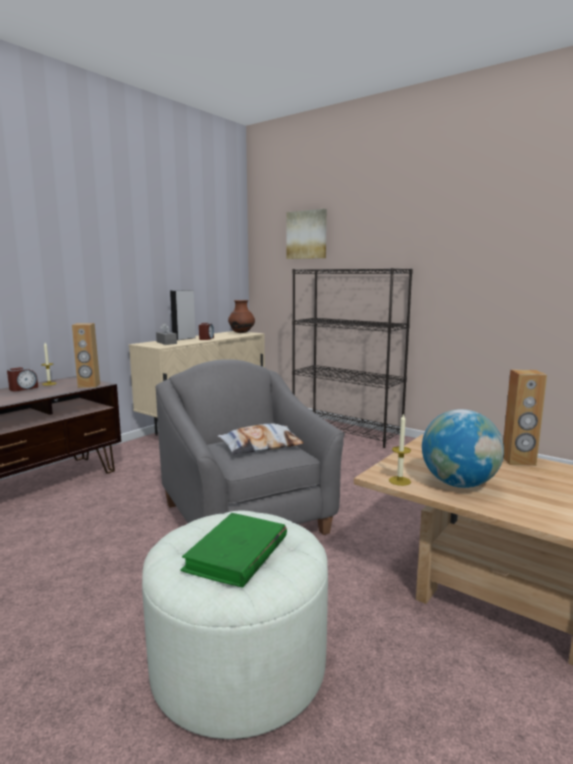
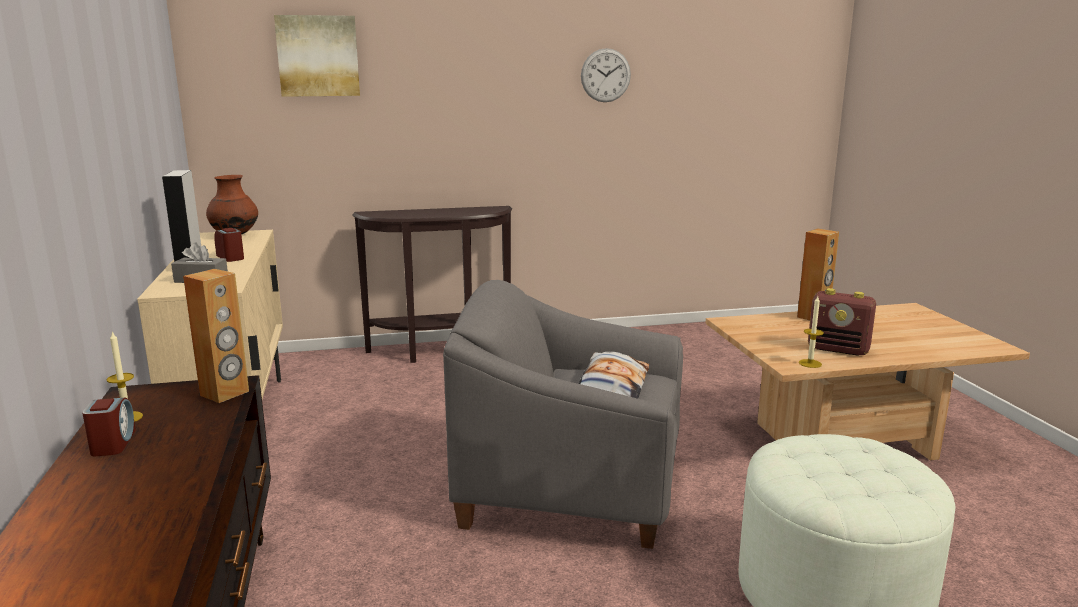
camera: 50 degrees left, 5 degrees up
(236, 554) = (867, 472): green book -> none
(346, 431) = (441, 352): black bookcase -> brown console table
(459, 484) = (839, 349): globe -> radio
(494, 239) = (605, 75): none -> wall clock

